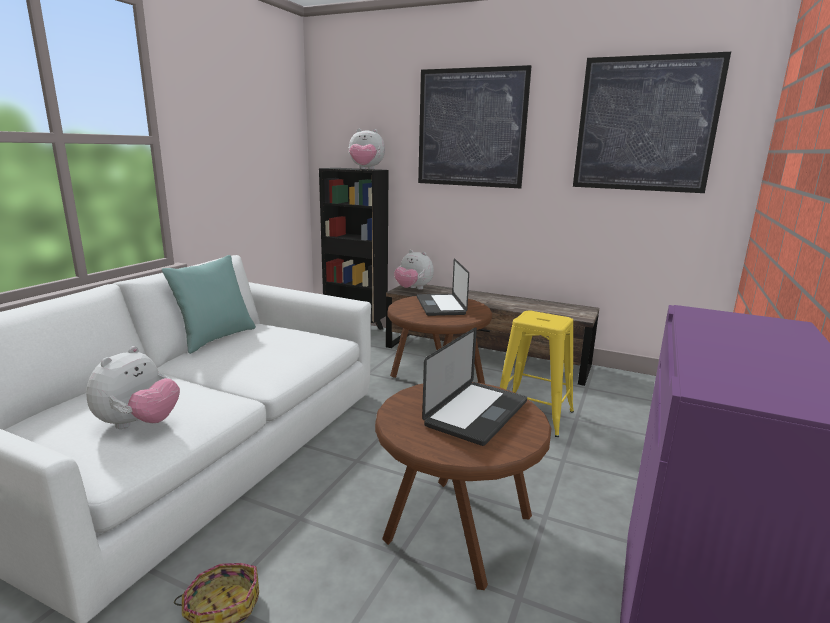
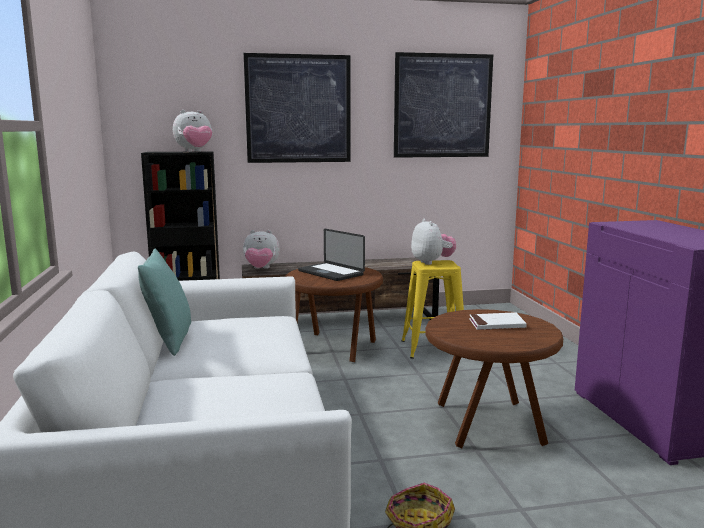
camera: 35 degrees left, 5 degrees down
(138, 424) = (263, 406): plush toy -> plush toy (432, 262)
(476, 413) = (497, 324): laptop -> white book

